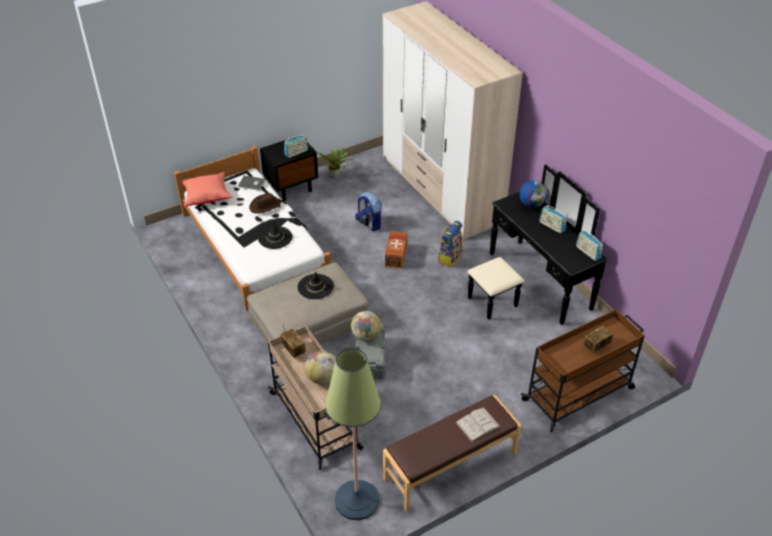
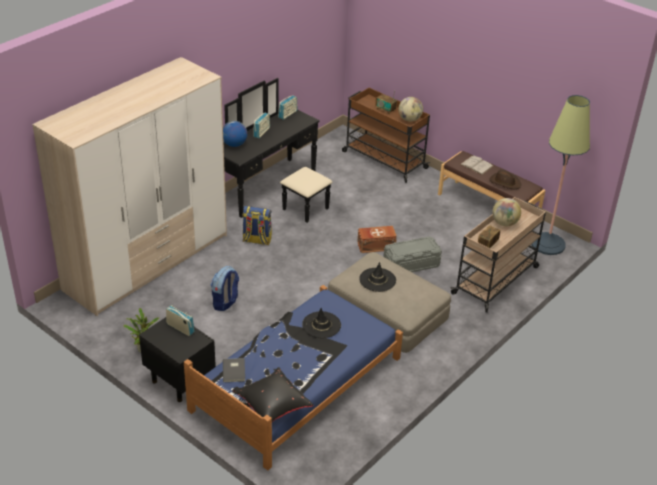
camera: 110 degrees left, 5 degrees down
(206, 196) = (272, 405): red pillow -> black pillow
(254, 244) = (297, 383): white bed -> blue bed
(265, 206) = (271, 347): brown hat -> brown hat (505, 182)
(365, 336) = (407, 251): globe -> globe (409, 119)
(396, 256) = (269, 274): brown storage box -> brown storage box (375, 245)

